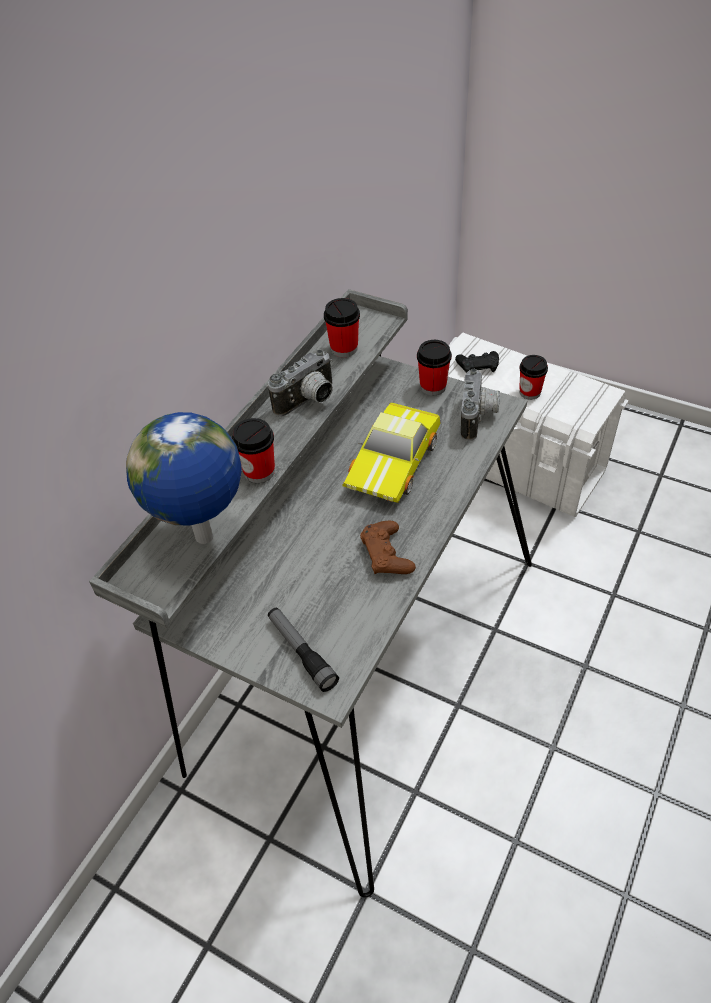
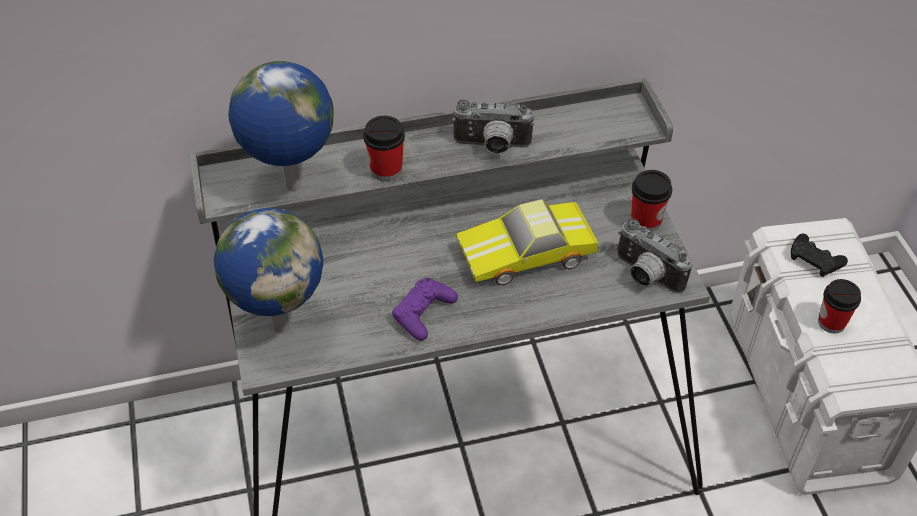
camera: 45 degrees right, 0 degrees up
(301, 652) = (280, 324): flashlight -> globe
(344, 348) = (578, 126): cup -> none
(386, 554) = (423, 313): brown game controller -> purple game controller
(479, 418) = (645, 276): camera -> camera turned 75 degrees clockwise

